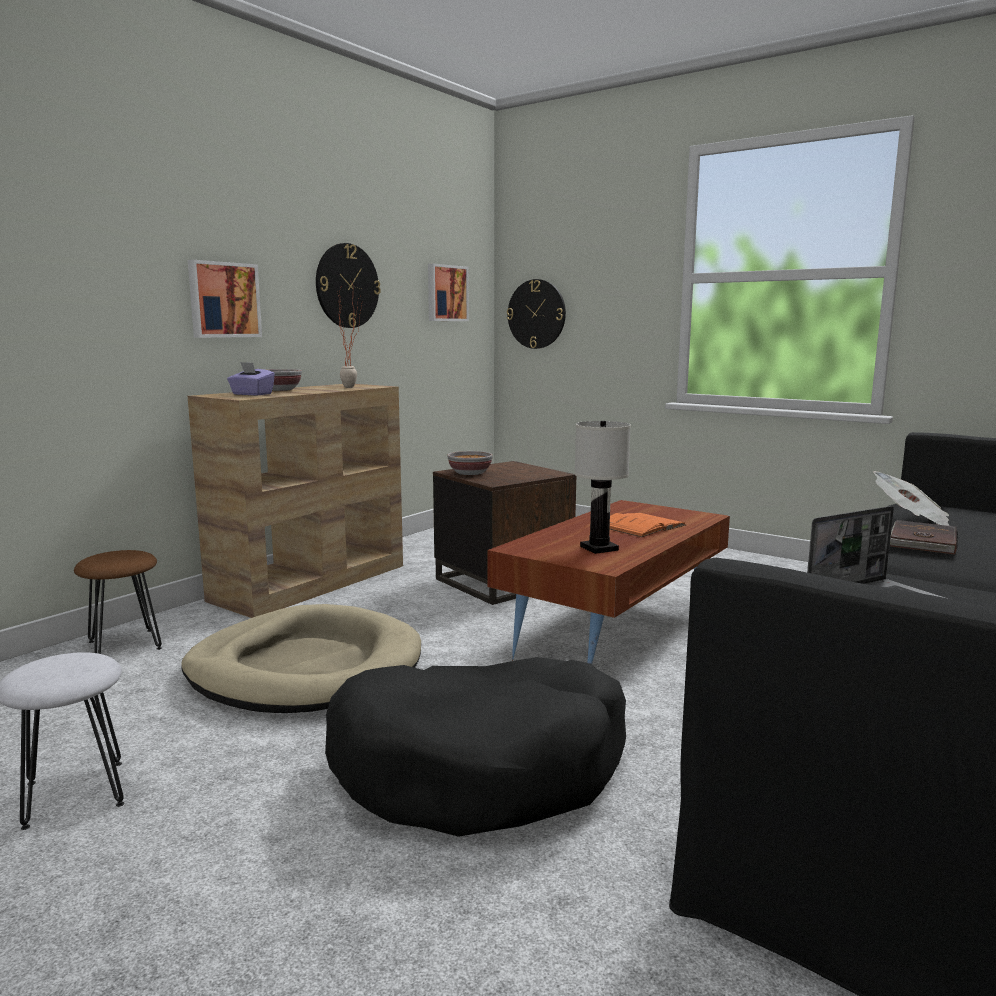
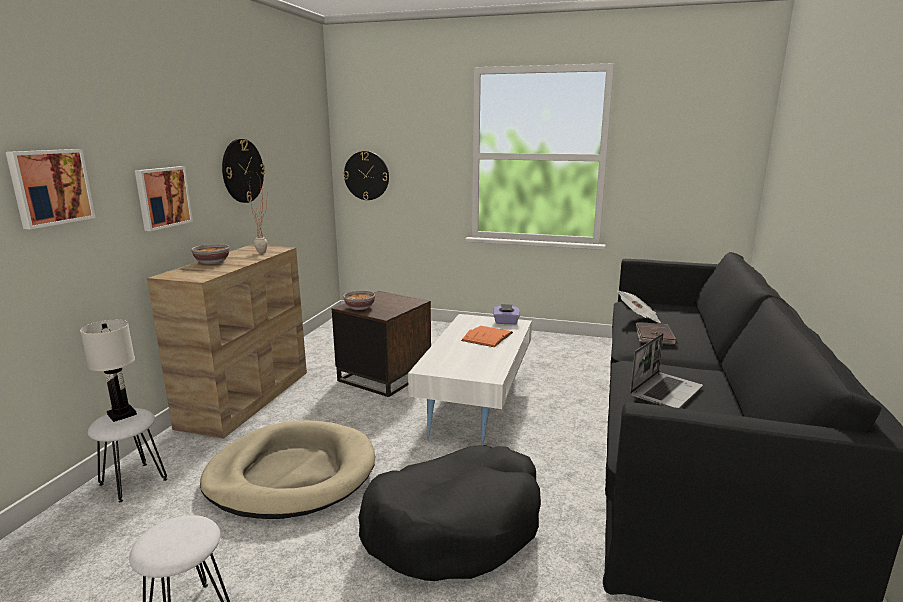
camera: 20 degrees left, 5 degrees up
(124, 645) = (133, 481): brown stool -> white stool
(251, 394) = (199, 271): purple tissue box -> purple tissue box (506, 322)
(446, 293) = (303, 165): picture -> picture (50, 187)
(599, 548) = (476, 361): white table lamp -> white table lamp (121, 414)
(616, 629) = (477, 404): brown coffee table -> white coffee table

